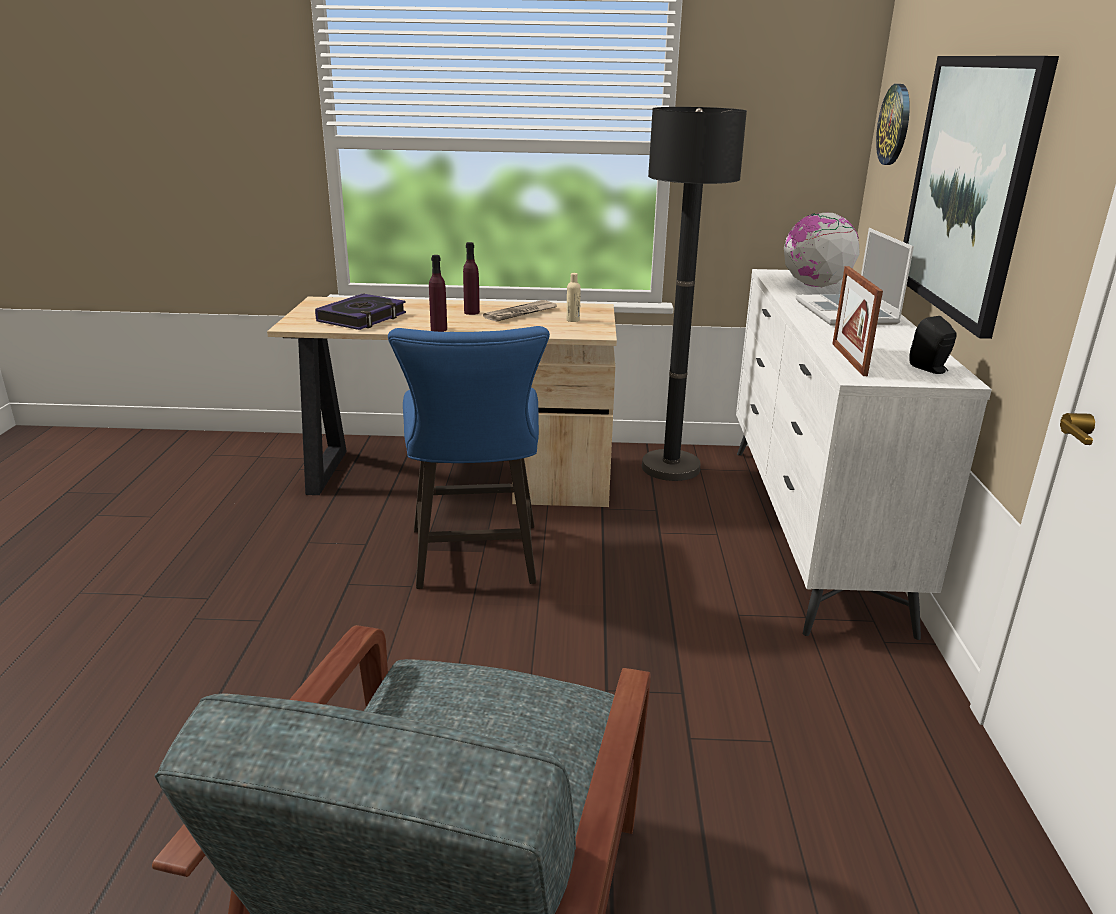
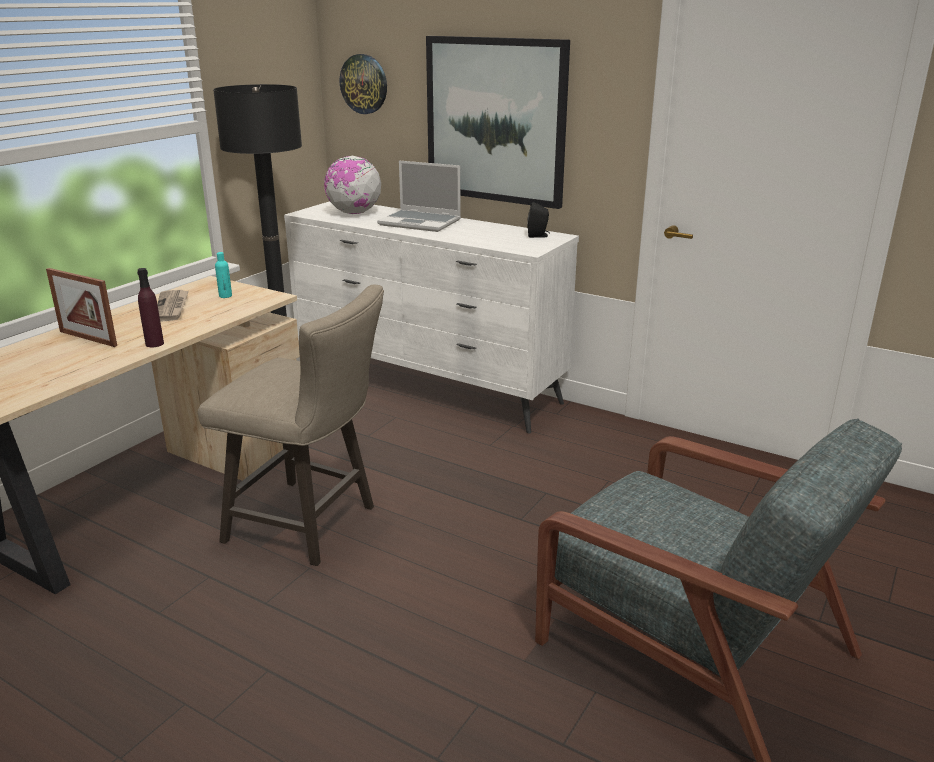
camera: 60 degrees left, 0 degrees up
(362, 318) = (51, 367): book -> none
(471, 312) = (131, 323): purple bottle -> none
(475, 561) = (310, 525): blue stool -> beige stool
(573, 320) = (225, 296): beige bottle -> turquoise bottle
(849, 359) = (501, 244): picture frame -> picture frame (88, 338)

